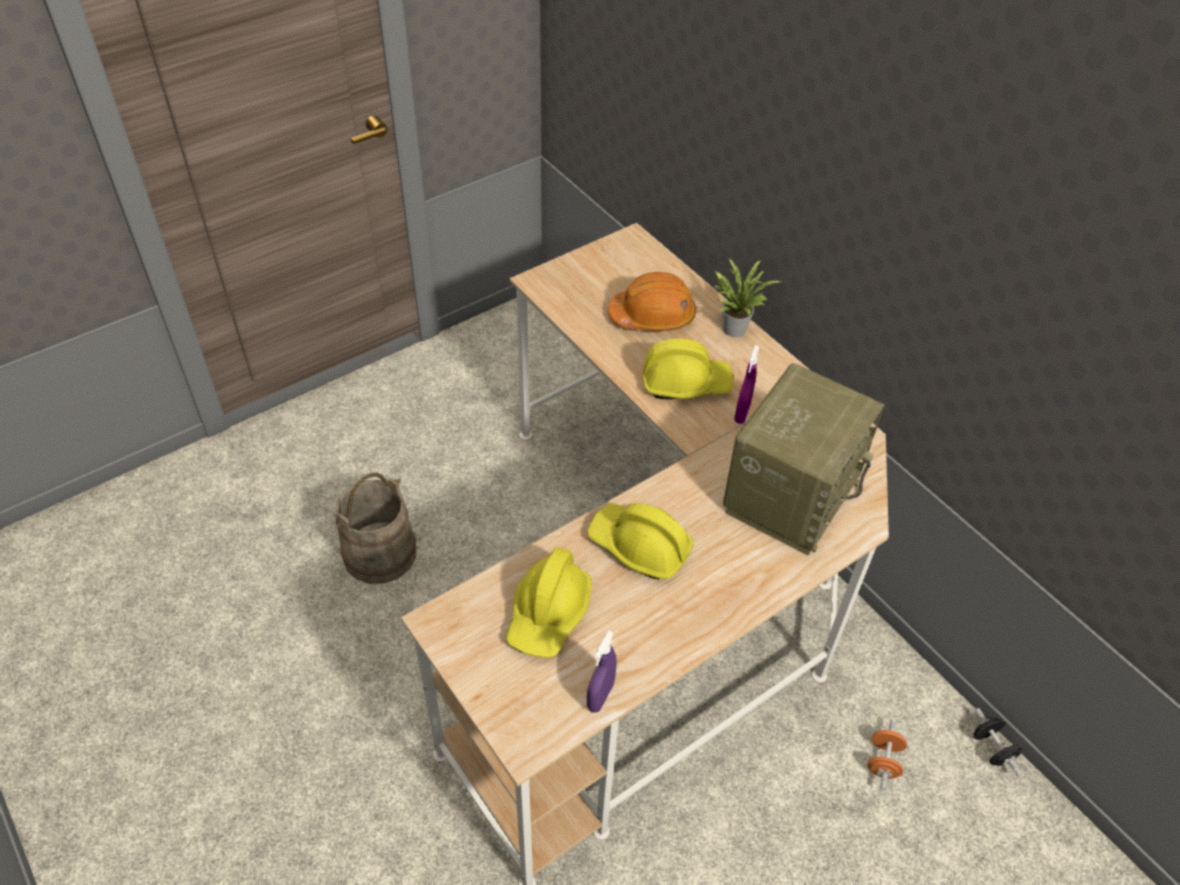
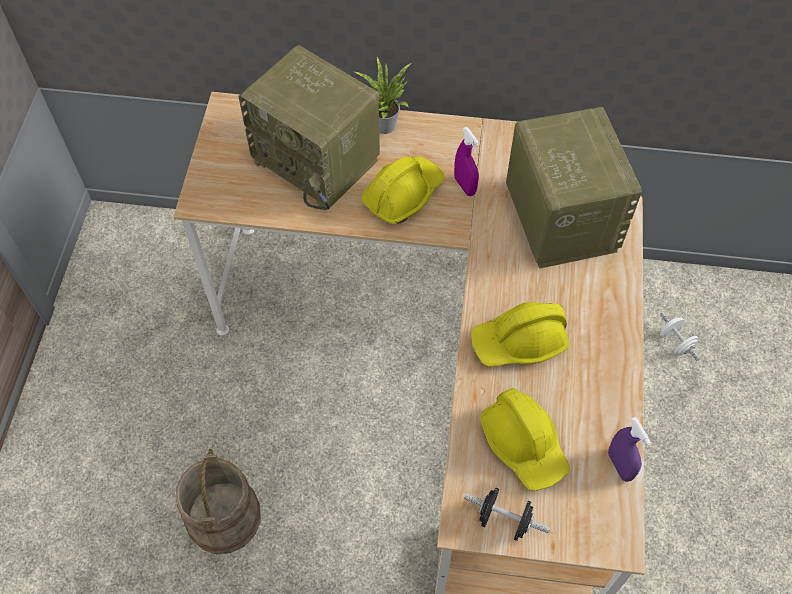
camera: 45 degrees left, 10 degrees up
(652, 316) = (318, 161): orange hard hat -> radio
(883, 761) = (675, 343): orange dumbbell -> white dumbbell
(992, 749) = (716, 280): black dumbbell -> black dumbbell (504, 520)

